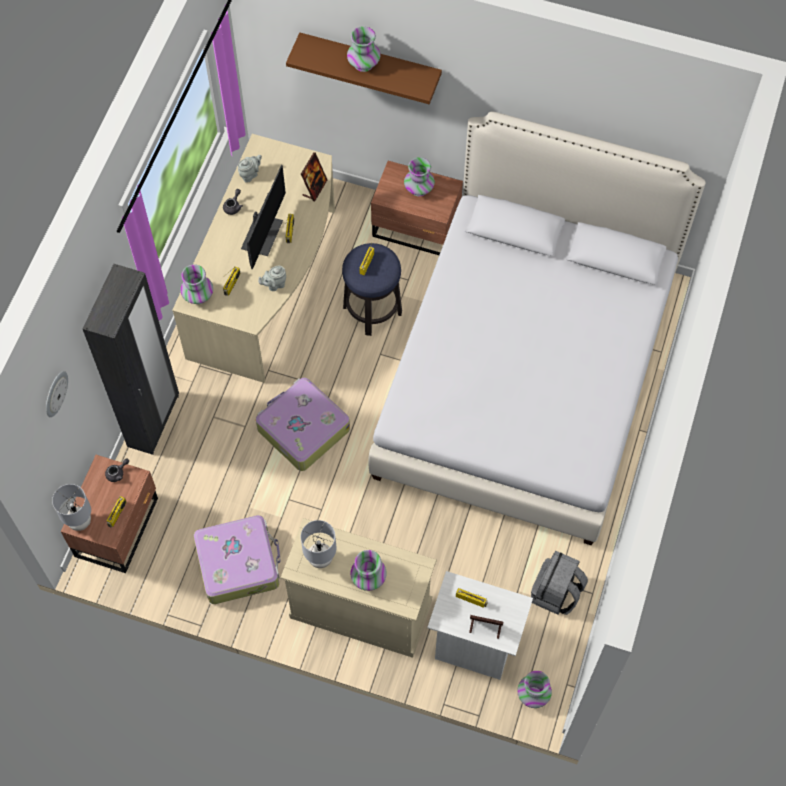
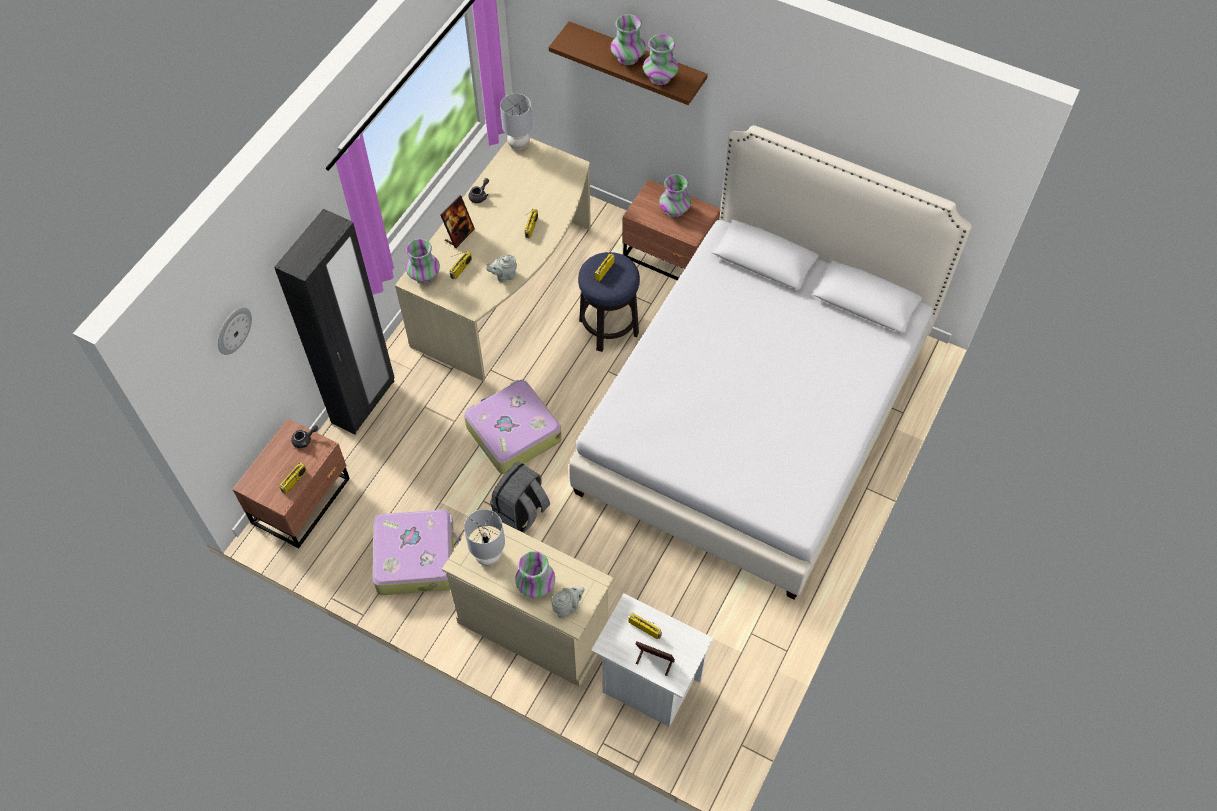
camera: 10 degrees right, 5 degrees down
(80, 522) = (254, 483): grey table lamp -> grey table lamp (518, 144)
(250, 174) = (503, 168): grey teapot -> grey teapot (567, 607)
(262, 234) = (502, 226): monitor -> none
(314, 188) = (565, 190): picture frame -> picture frame (459, 235)
(533, 694) = (702, 749): vase -> vase (660, 77)
(556, 593) = (747, 644): grey backpack -> grey backpack (521, 512)

